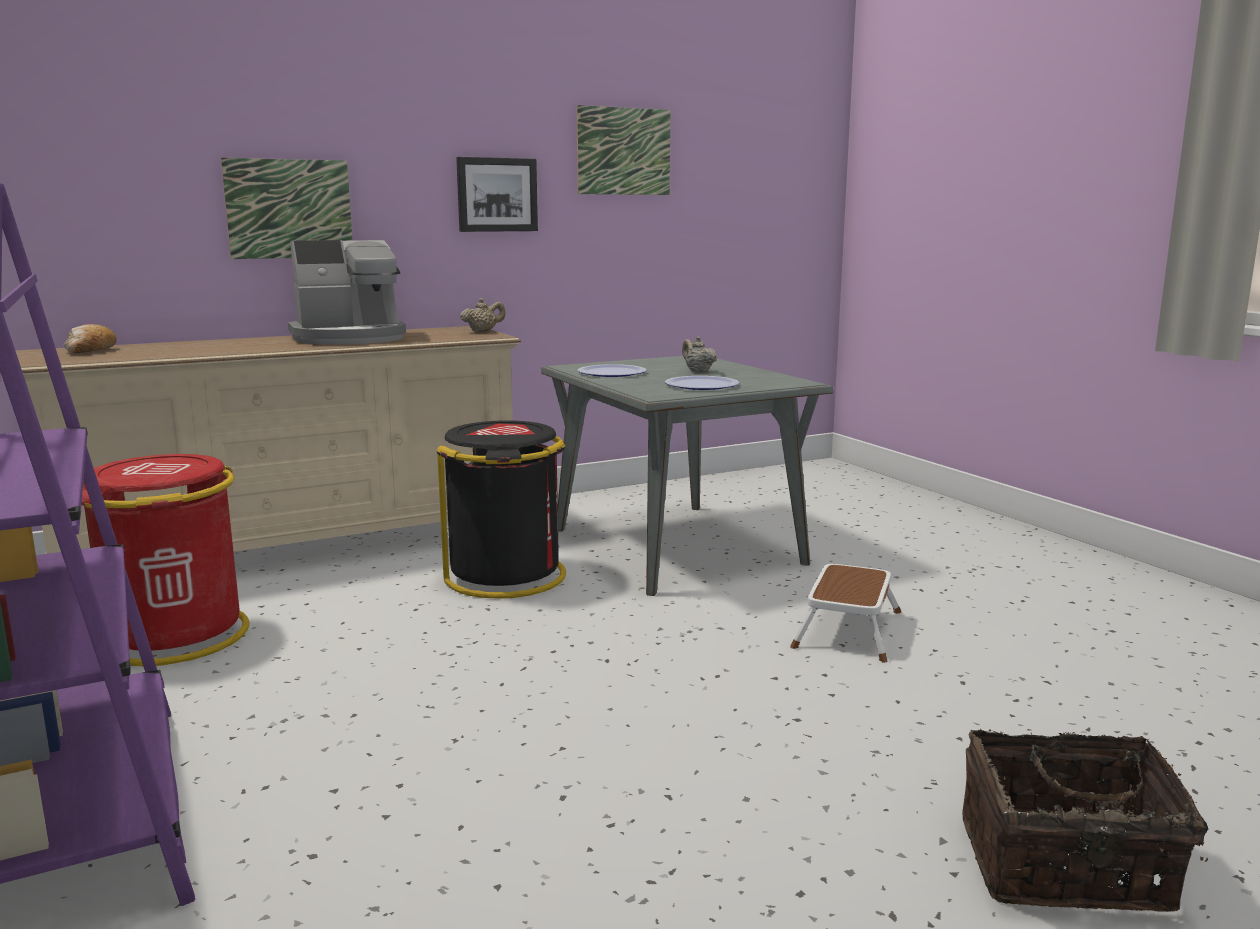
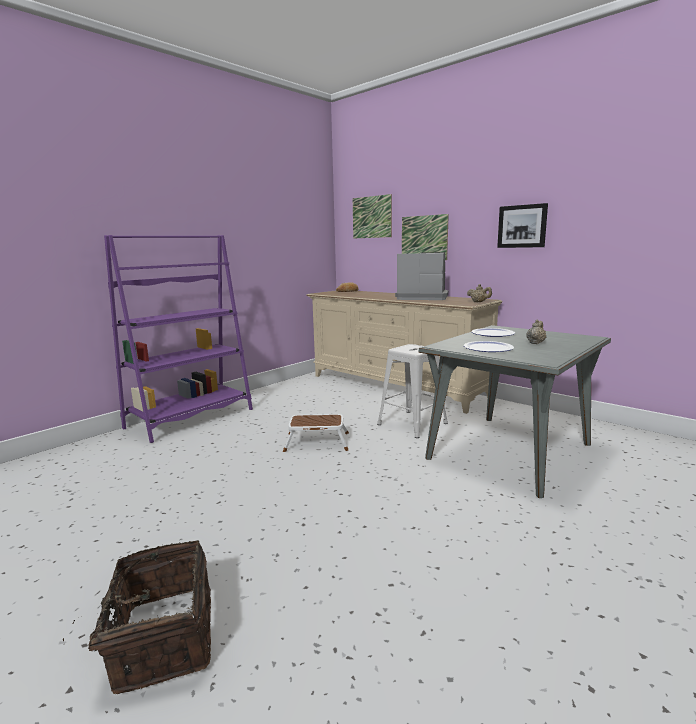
camera: 70 degrees right, 0 degrees up
(174, 636) = (305, 394): red trash can -> none
(350, 338) = (421, 297): coffee machine -> coffee machine turned 150 degrees clockwise
(507, 576) = (412, 424): black trash can -> white stool
(624, 151) = (618, 191): picture -> picture (372, 217)
(848, 629) = (440, 527): brown step ladder -> brown step ladder (317, 442)

